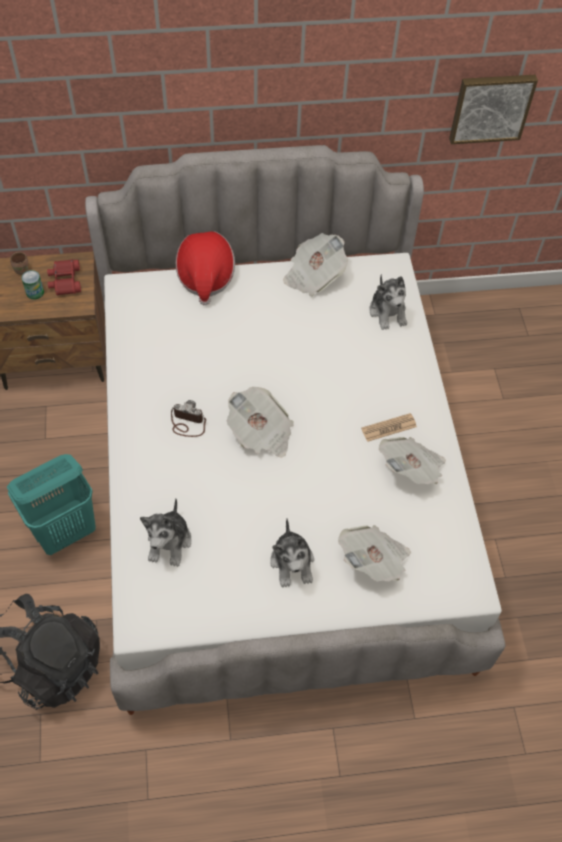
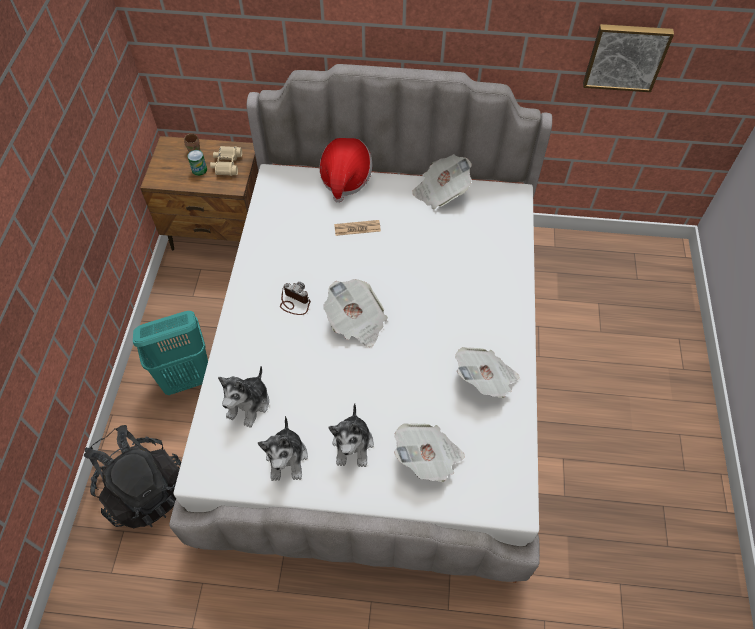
camera: 15 degrees right, 0 degrees up
(65, 281) = (226, 164): red binoculars -> beige binoculars
(388, 312) = (500, 234): plush toy -> plush toy (287, 458)
(389, 428) = (474, 338): newspaper -> newspaper (357, 228)

